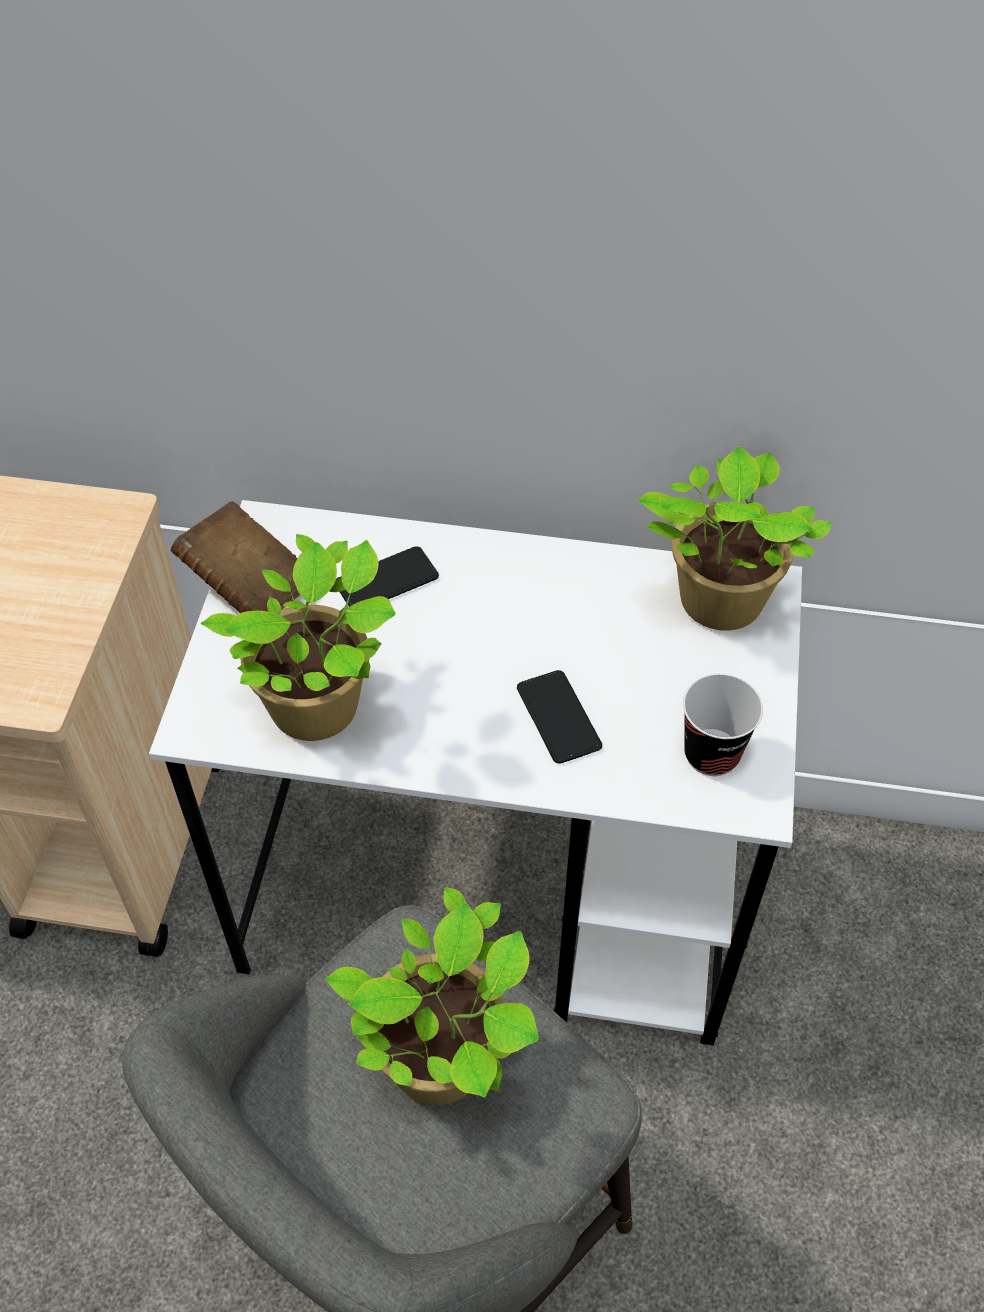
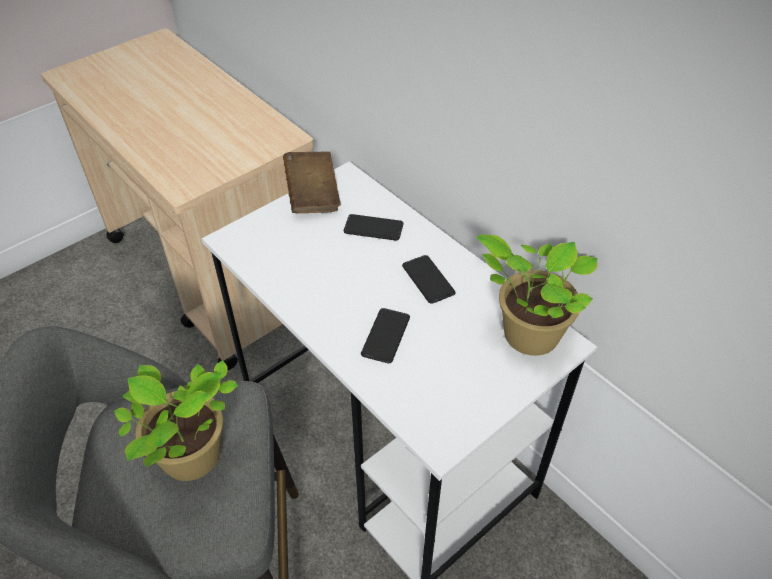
camera: 40 degrees right, 5 degrees down
(321, 709) = (286, 264): potted plant -> none
(532, 608) = (428, 280): none -> phone
(711, 754) = (443, 404): cup -> none

